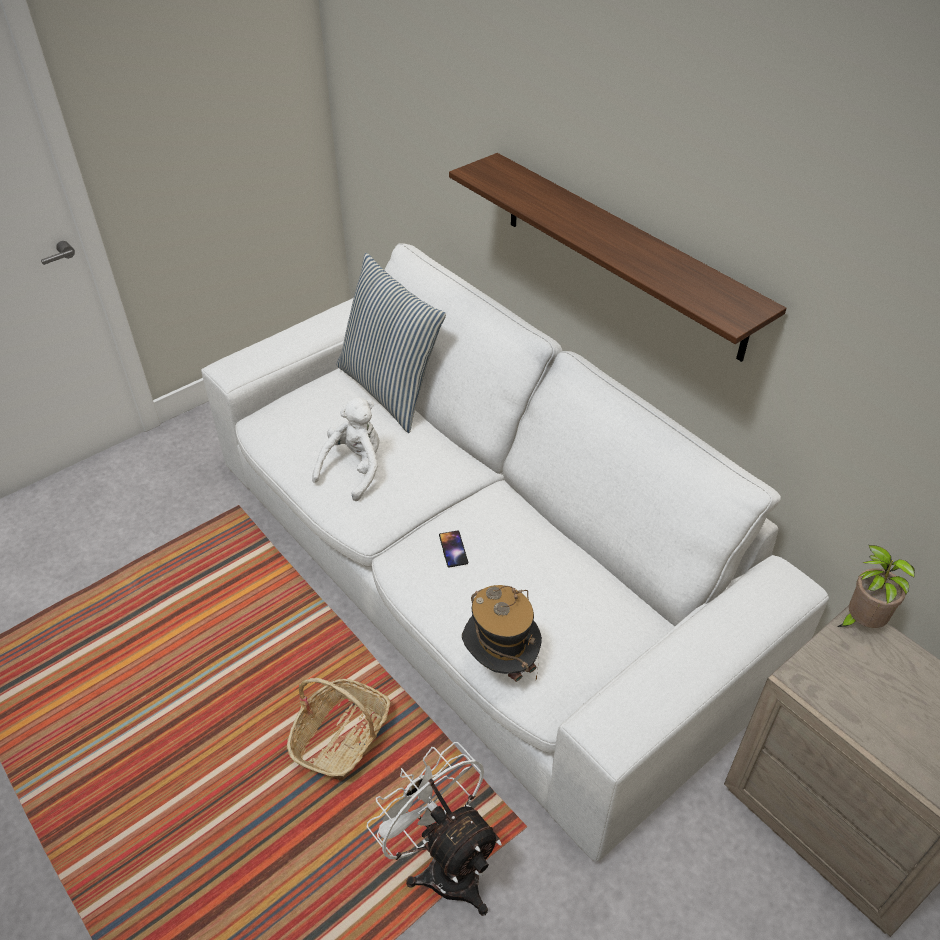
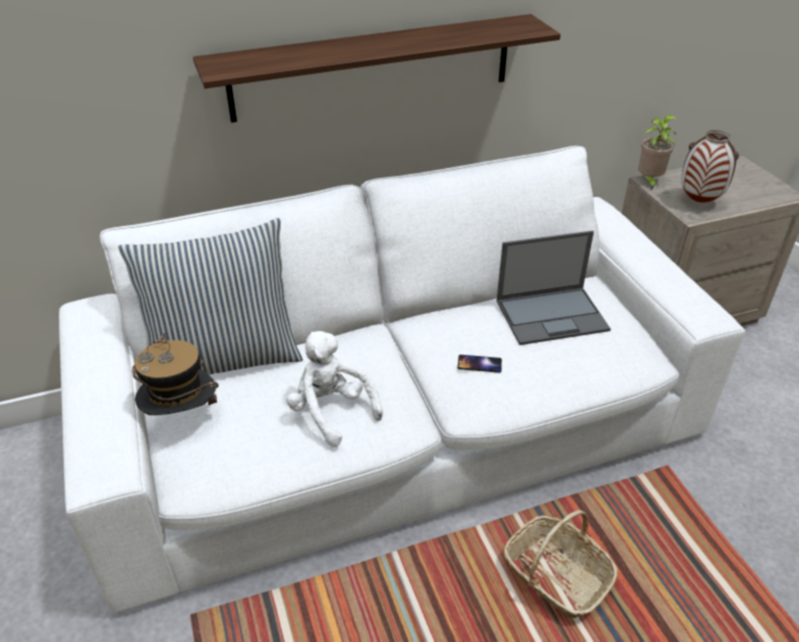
camera: 70 degrees left, 5 degrees down
(444, 863) = (694, 528): white fan -> none
(500, 663) = (613, 368): hat -> hat (183, 418)
(563, 594) = (552, 315): none -> laptop
(847, 687) = (699, 202): none -> vase

